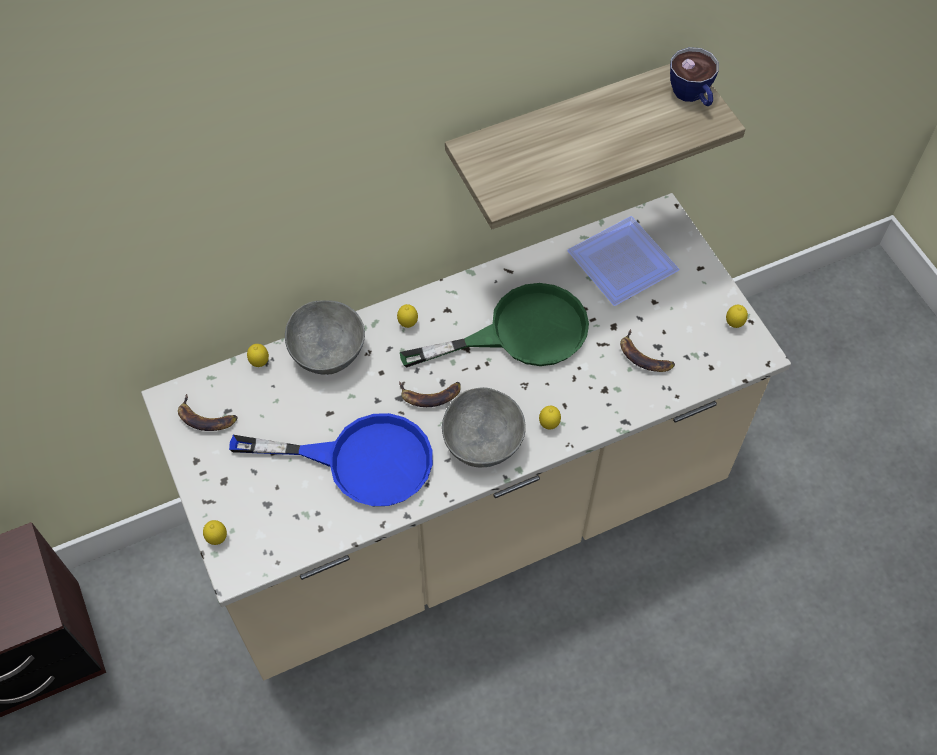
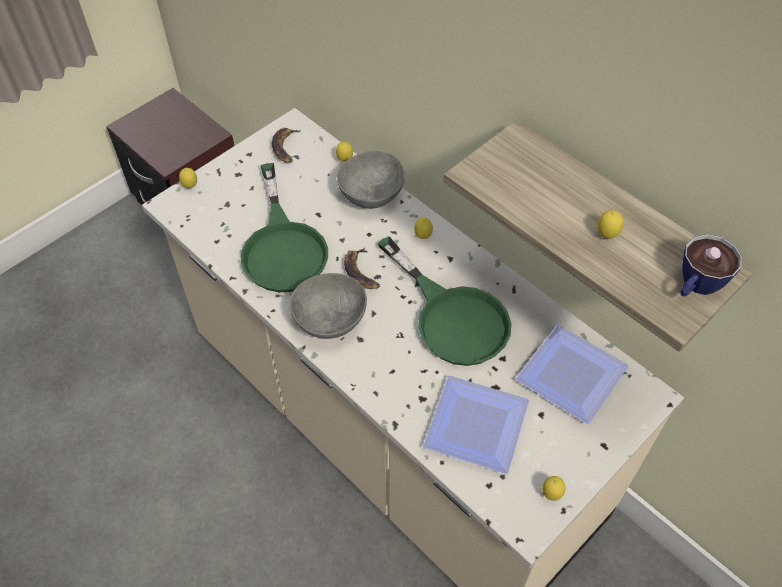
camera: 70 degrees right, 5 degrees down
(360, 461) = (283, 246): blue frying pan -> green frying pan
(549, 425) = (367, 365): lemon -> lemon (606, 235)
(644, 356) = (474, 422): banana -> plate

